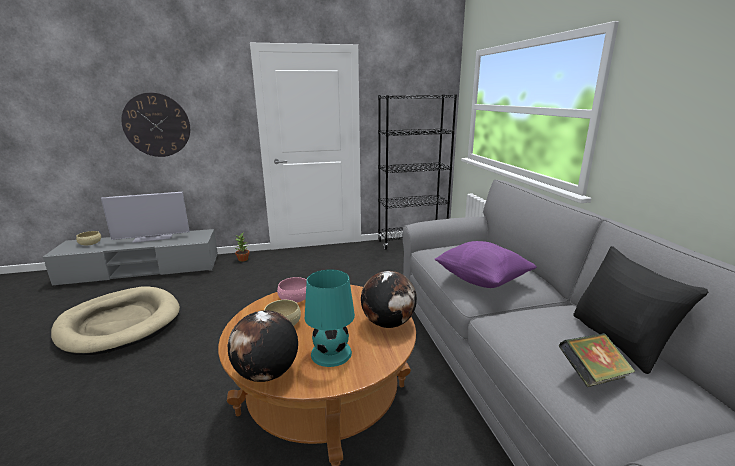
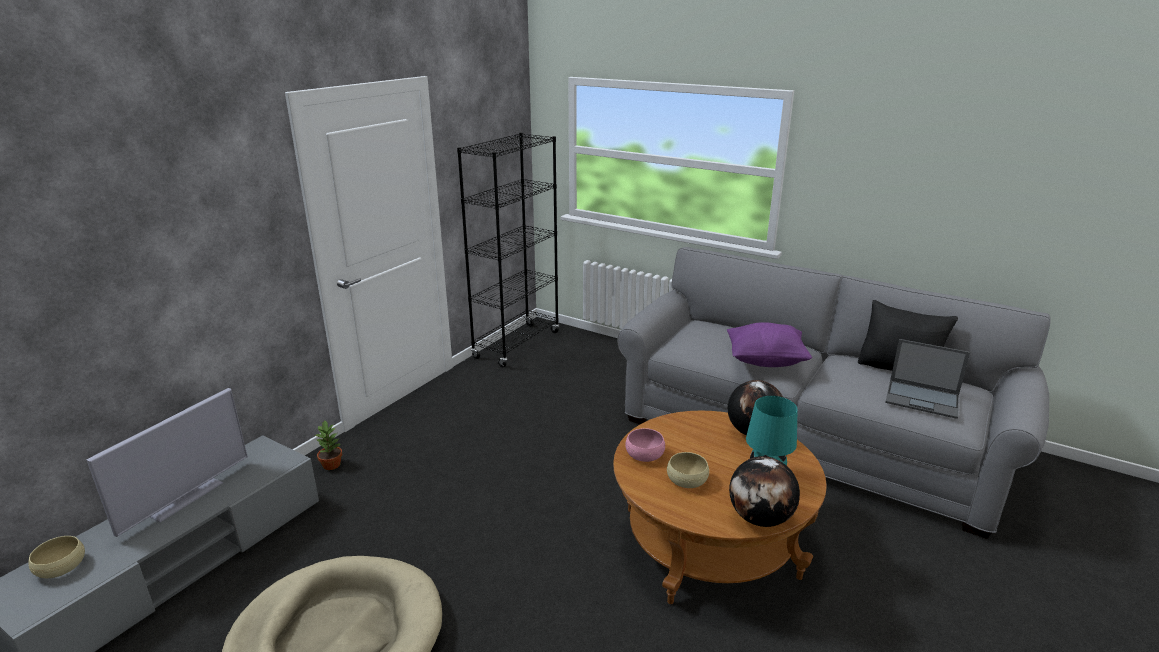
camera: 45 degrees left, 5 degrees up
(157, 125) = (142, 277): wall clock -> none
(592, 376) = (923, 399): book -> laptop

